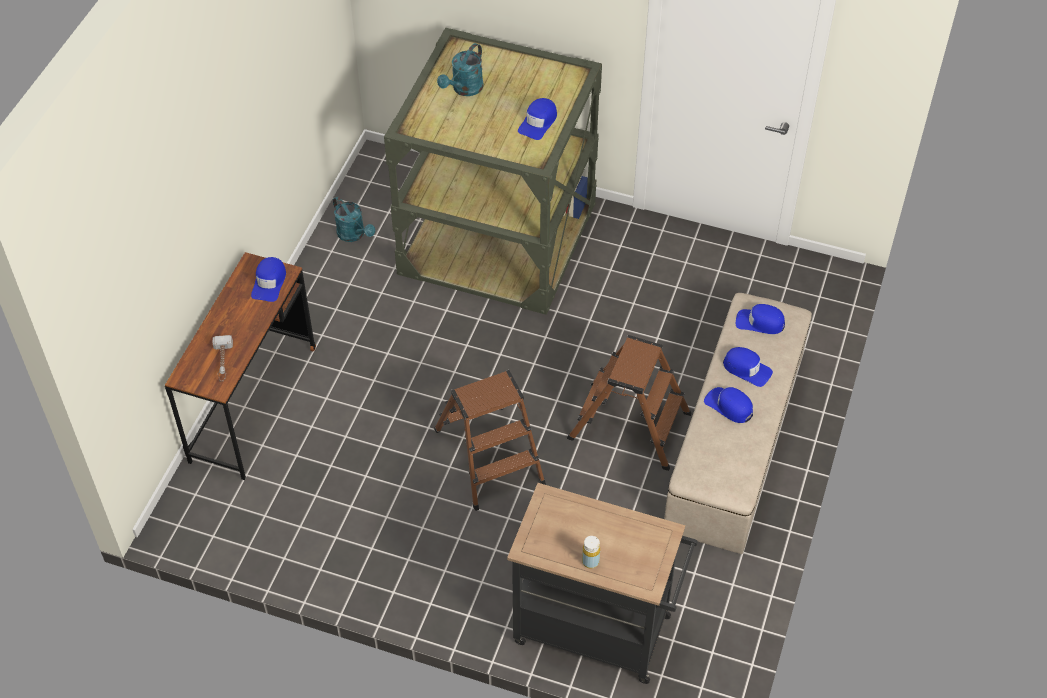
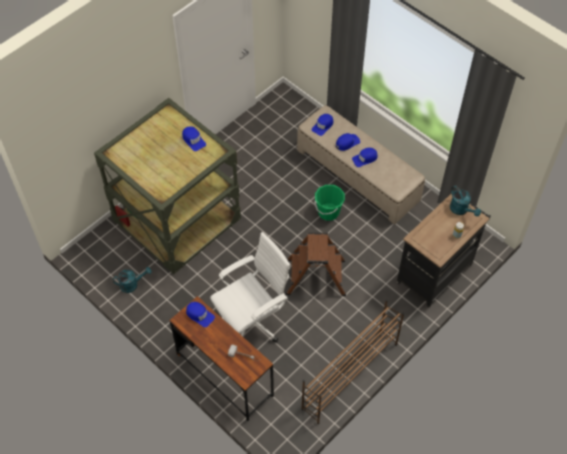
camera: 65 degrees left, 5 degrees up
(325, 570) = (349, 376): none -> brown shoe rack
(362, 403) = (252, 322): none -> white office chair
(464, 89) = (148, 162): turquoise watering can -> turquoise watering can (461, 210)
(629, 426) = (328, 212): brown step ladder -> green bucket

